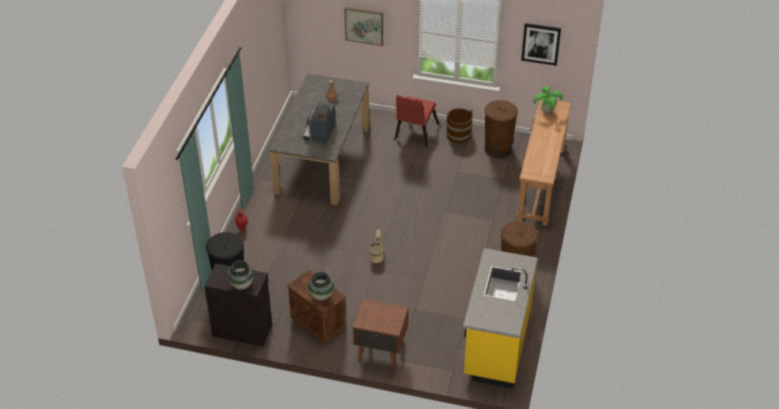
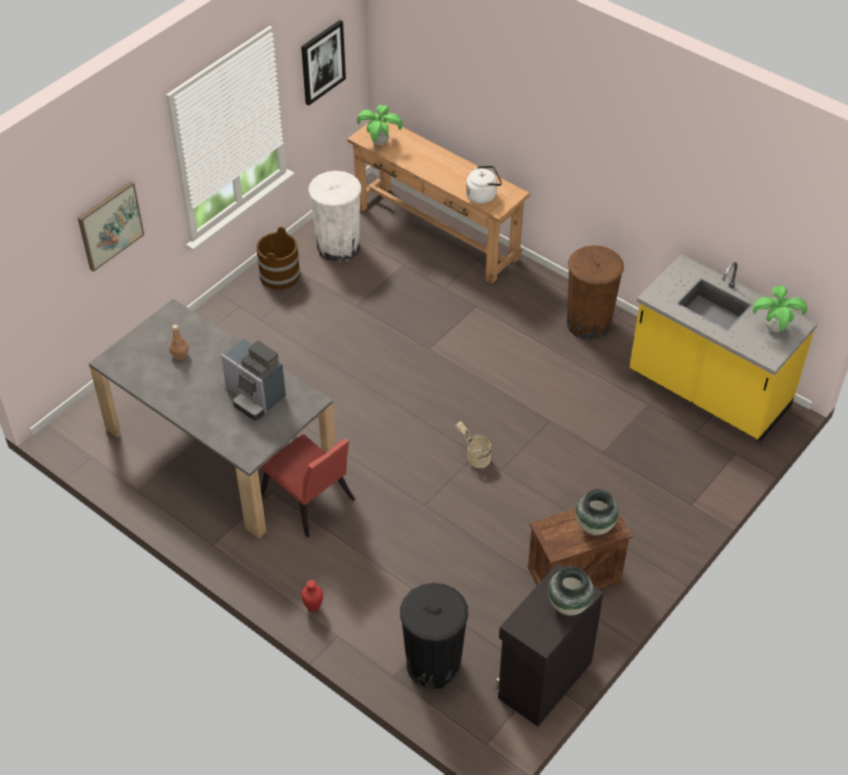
camera: 65 degrees left, 5 degrees up
(380, 352) = (667, 521): brown nightstand -> none
(415, 133) = (241, 320): red chair -> red chair (310, 502)
(497, 149) = (338, 247): brown trash can -> white trash can
(500, 316) = (774, 328): none -> potted plant
(534, 165) = (483, 195): none -> white kettle

